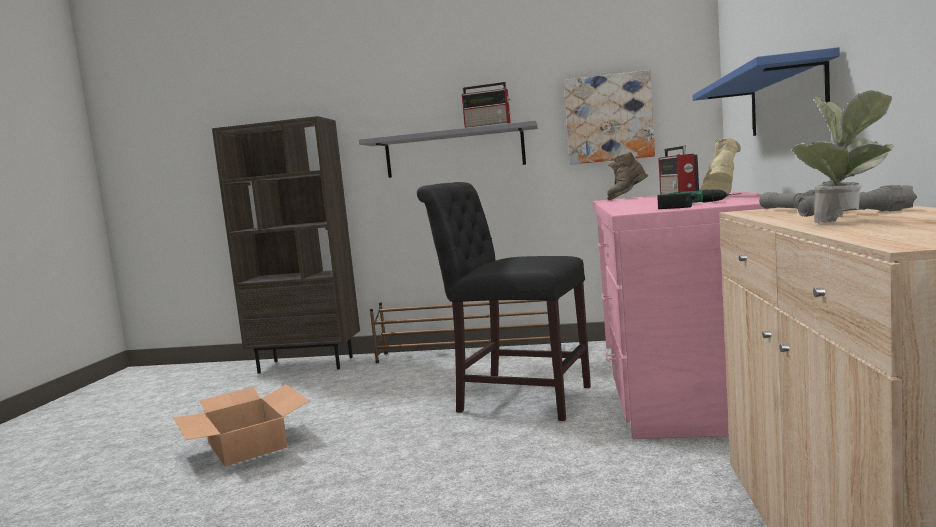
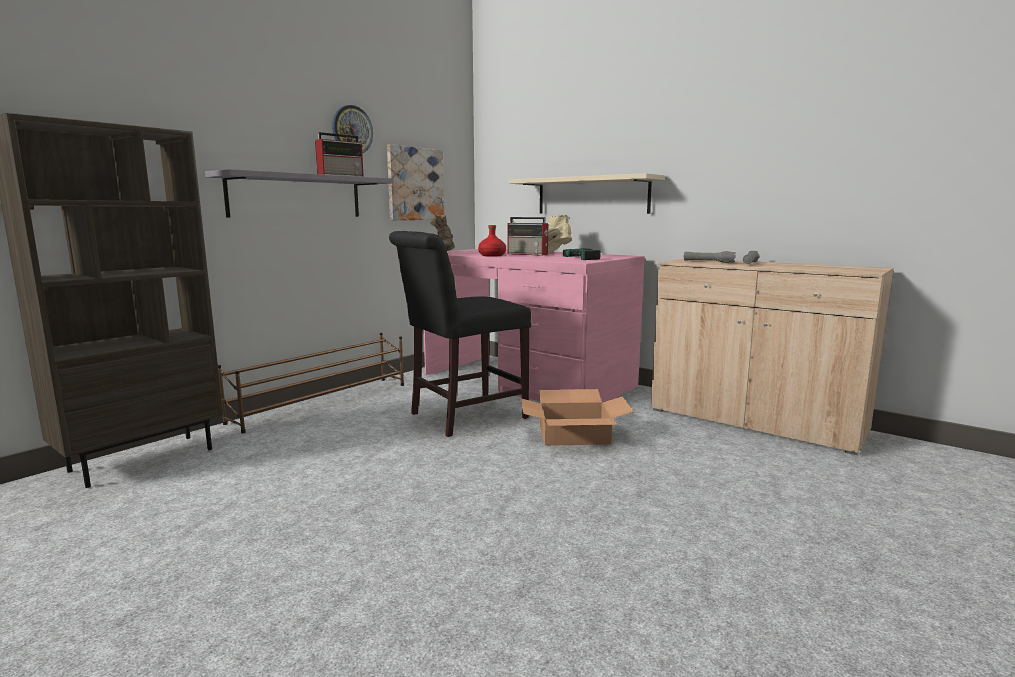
camera: 60 degrees left, 5 degrees up
(246, 445) = (339, 525): cardboard box -> cardboard box (574, 435)
(517, 75) = (352, 130): none -> wall clock
(623, 203) = (492, 255): none -> red bottle
(785, 100) = (592, 196): blue shelf -> beige shelf
(847, 222) = (778, 266): potted plant -> none

